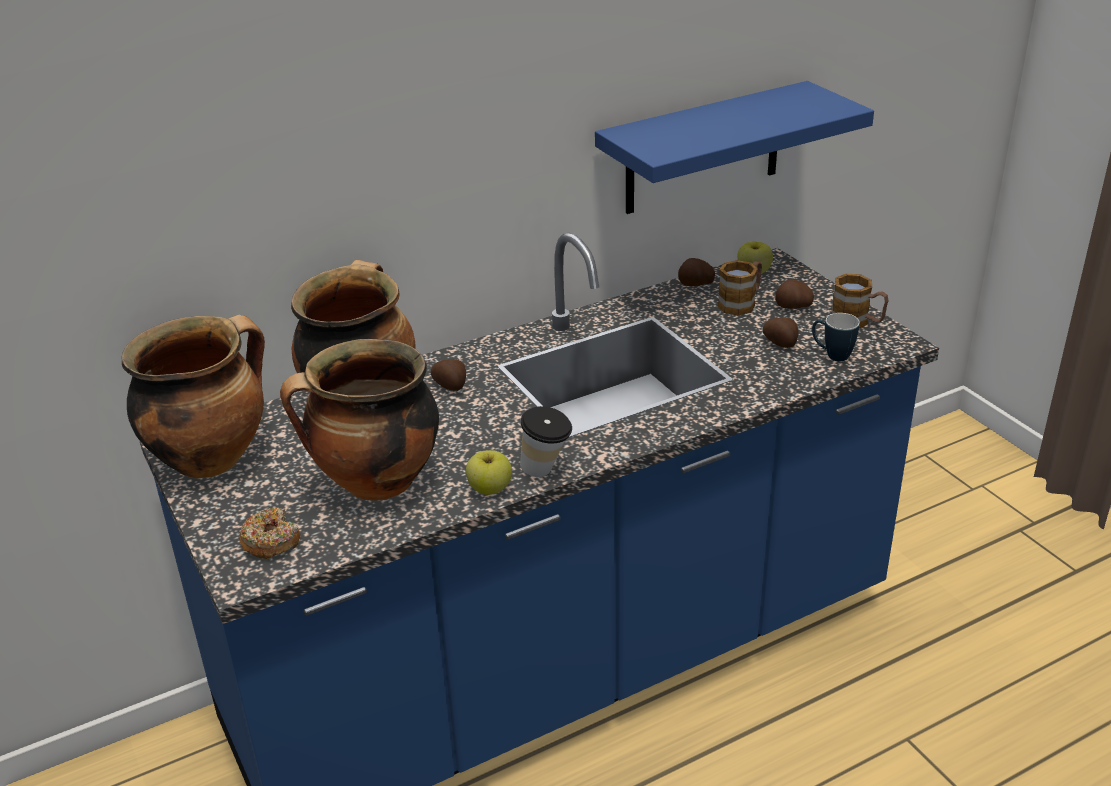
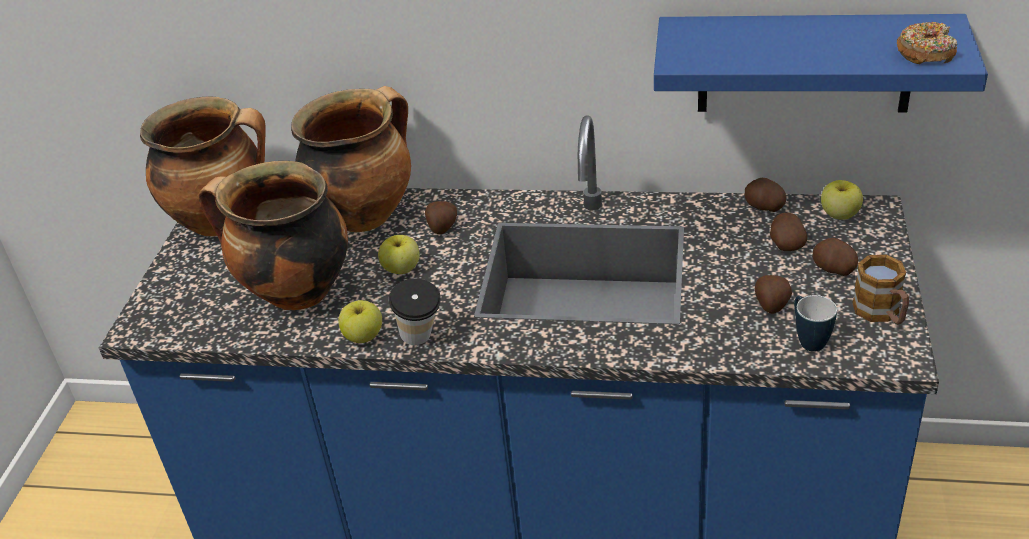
camera: 40 degrees right, 5 degrees up
(271, 541) = (182, 308): donut -> donut (925, 52)
(456, 428) = (401, 269): none -> apple
(741, 303) = (786, 244): mug -> potato

